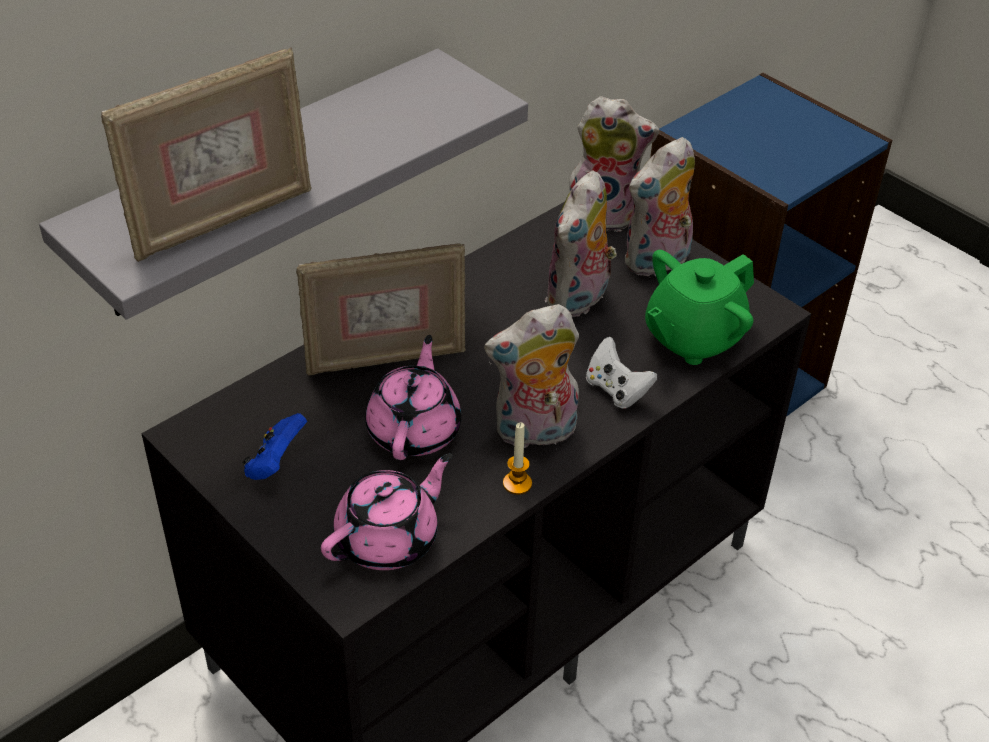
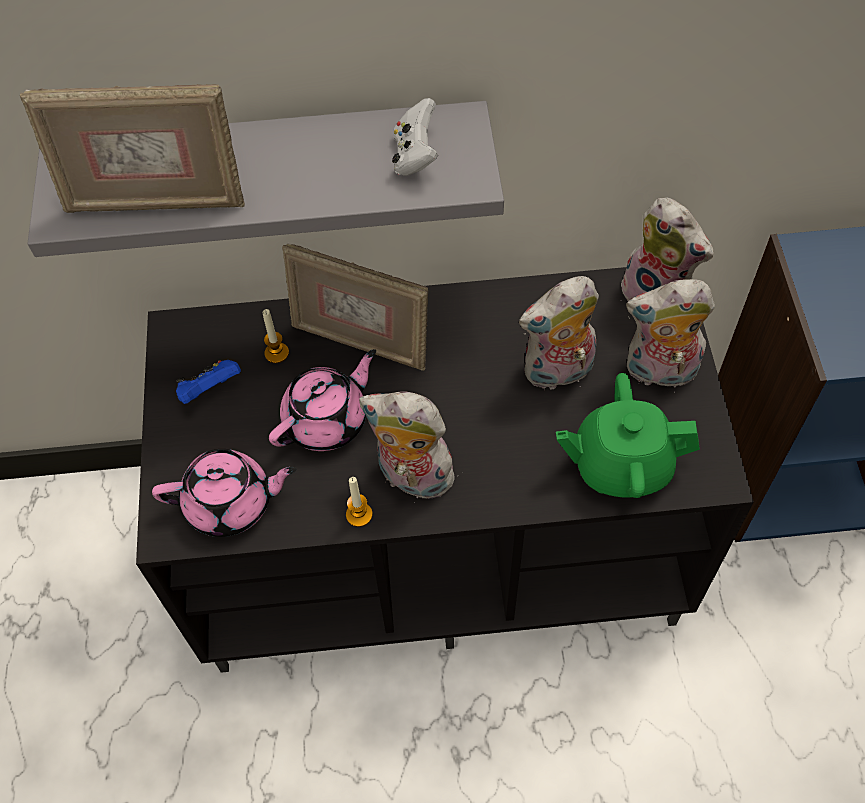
camera: 40 degrees right, 15 degrees up
(313, 403) = (276, 353): none -> candle
(616, 390) = (510, 477): white game controller -> white game controller (415, 156)

